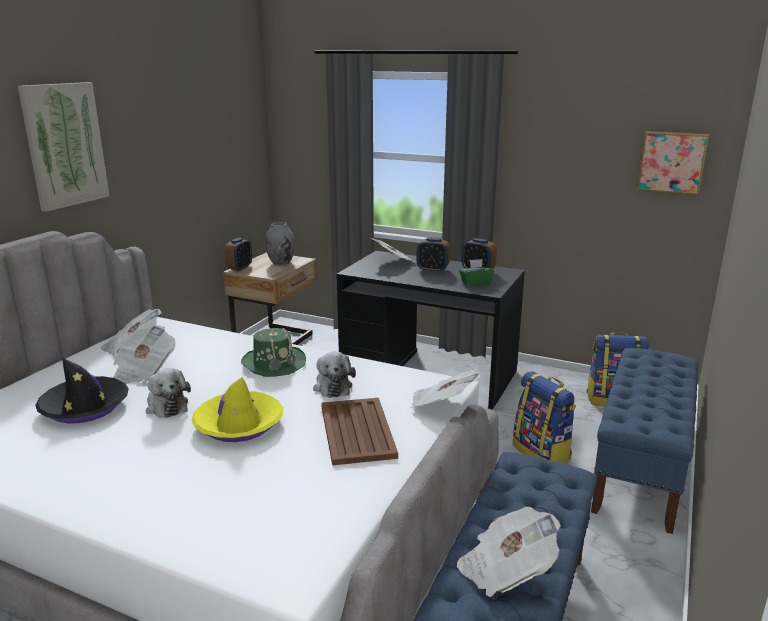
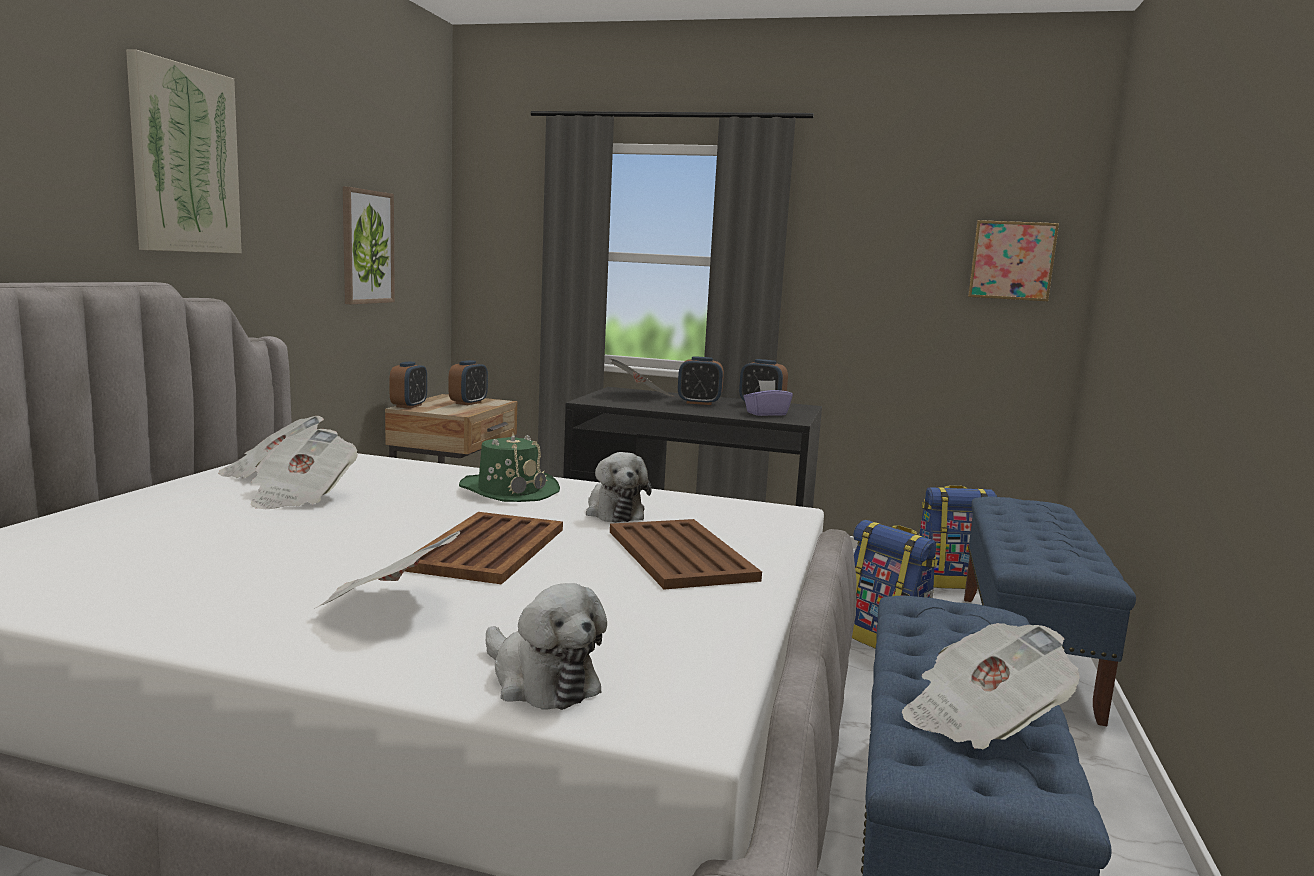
camera: 10 degrees left, 10 degrees down
(85, 407) = (214, 532): black hat -> none
(166, 405) = (355, 530): plush toy -> plush toy (540, 681)
(202, 165) = (367, 247): none -> picture
(238, 424) = (487, 549): yellow hat -> brown tray
(281, 262) = (468, 403): grey vase -> alarm clock
(442, 405) = (788, 530): newspaper -> newspaper (387, 606)
(475, 283) = (766, 414): green tissue box -> purple tissue box

